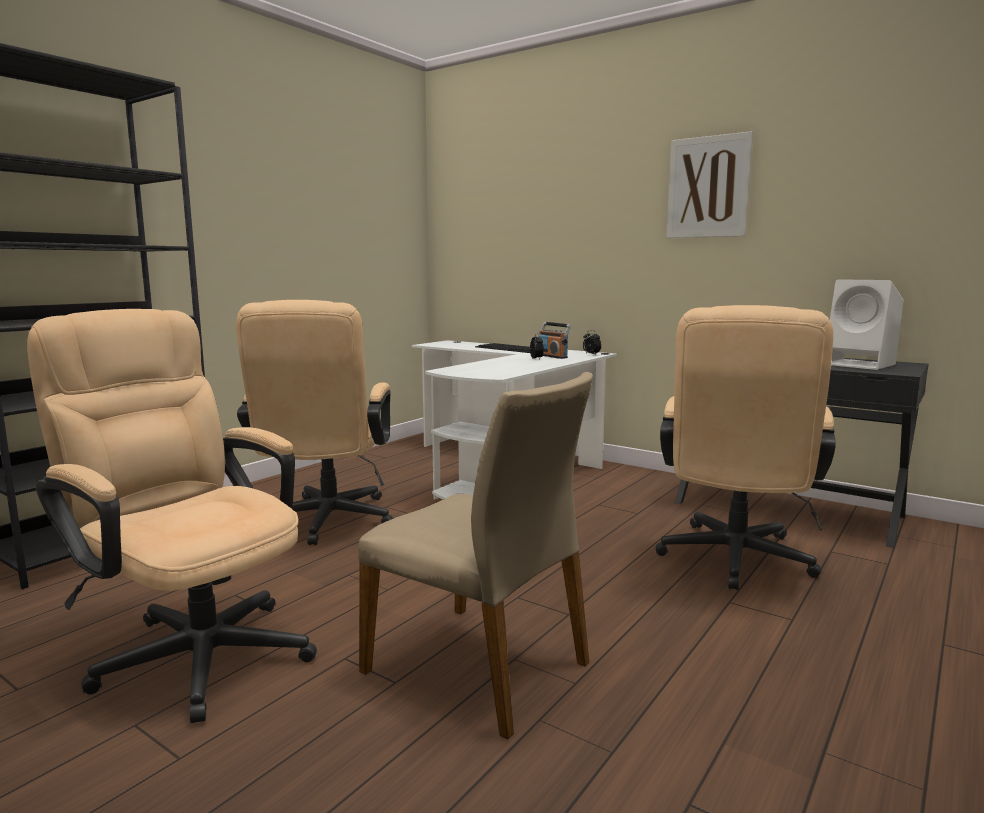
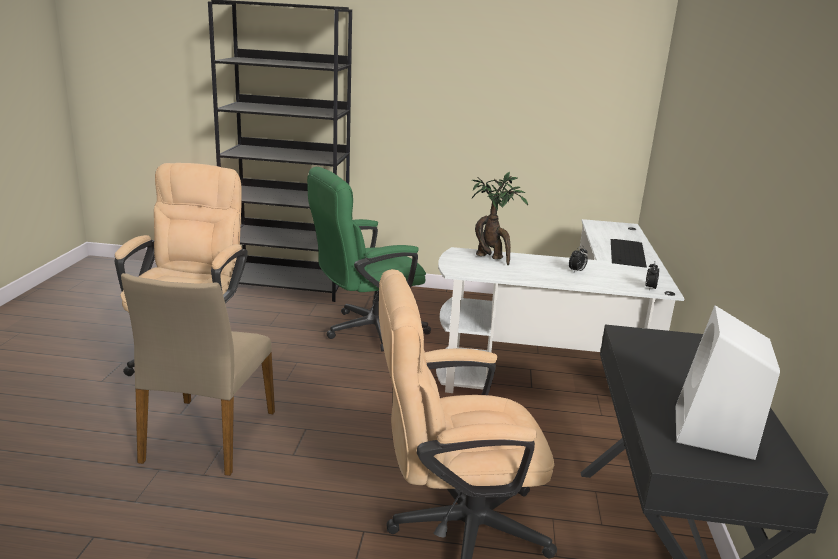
camera: 60 degrees right, 10 degrees up
(325, 523) = (367, 330): beige office chair -> green office chair
(475, 367) = (492, 258): none -> potted plant
(552, 356) = (605, 275): radio -> none
(708, 187) = (770, 125): picture -> none

